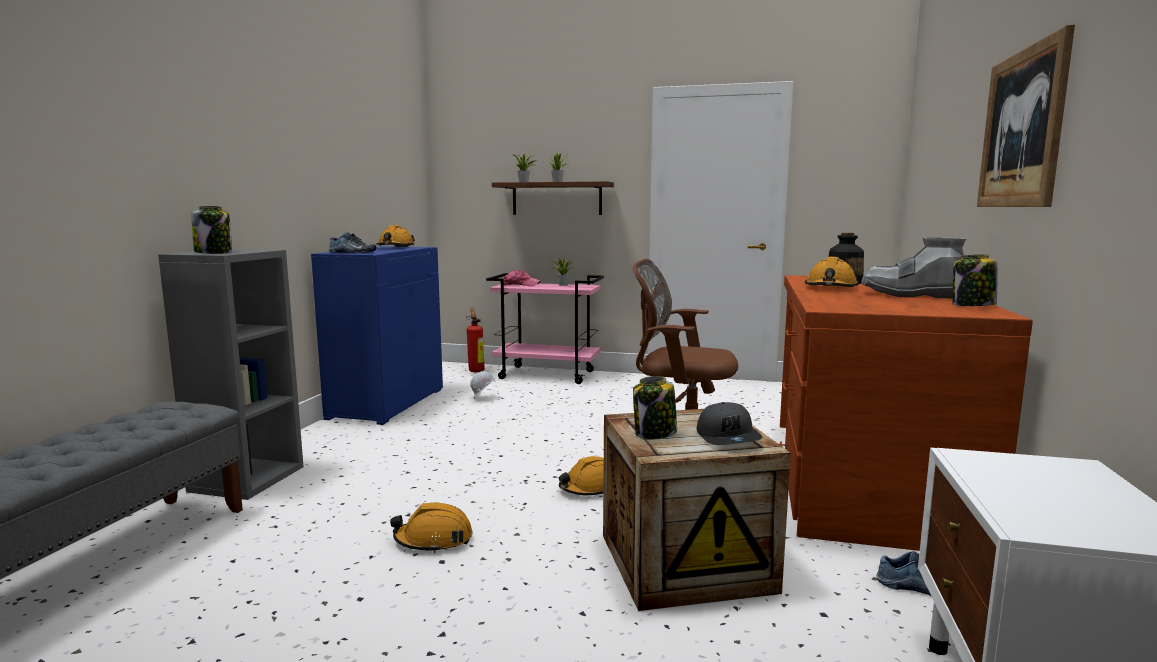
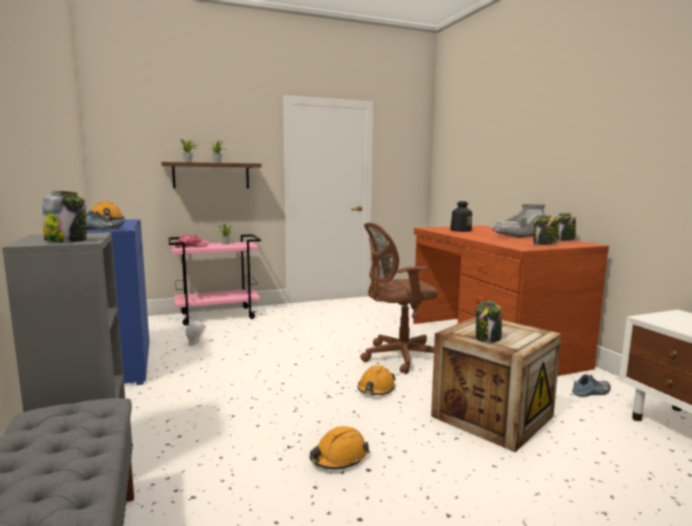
camera: 35 degrees left, 0 degrees up
(476, 370) = (152, 322): fire extinguisher -> none
(728, 437) = (522, 332): grey cap -> none
(830, 288) = (472, 235): orange hard hat -> none
(893, 307) = (544, 244): none -> jar
(1022, 129) = (572, 147): picture -> none

